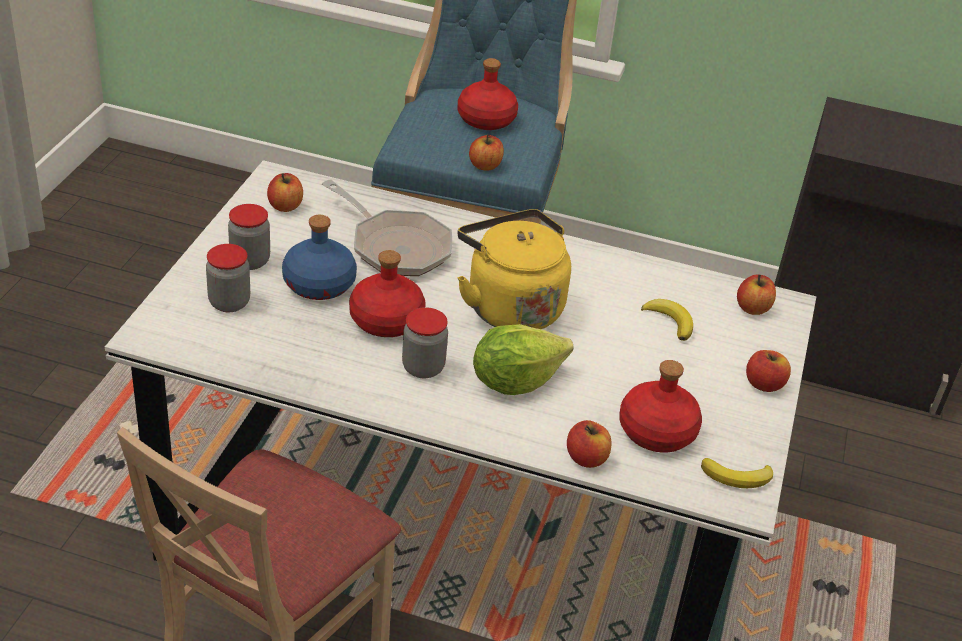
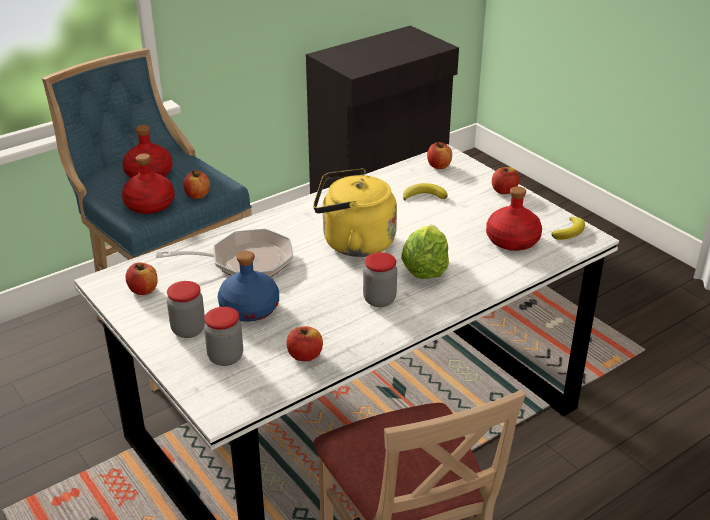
camera: 50 degrees left, 5 degrees down
(385, 320) = (317, 296): red bottle -> red bottle (149, 205)
(586, 458) = (514, 273): apple -> apple (305, 355)

